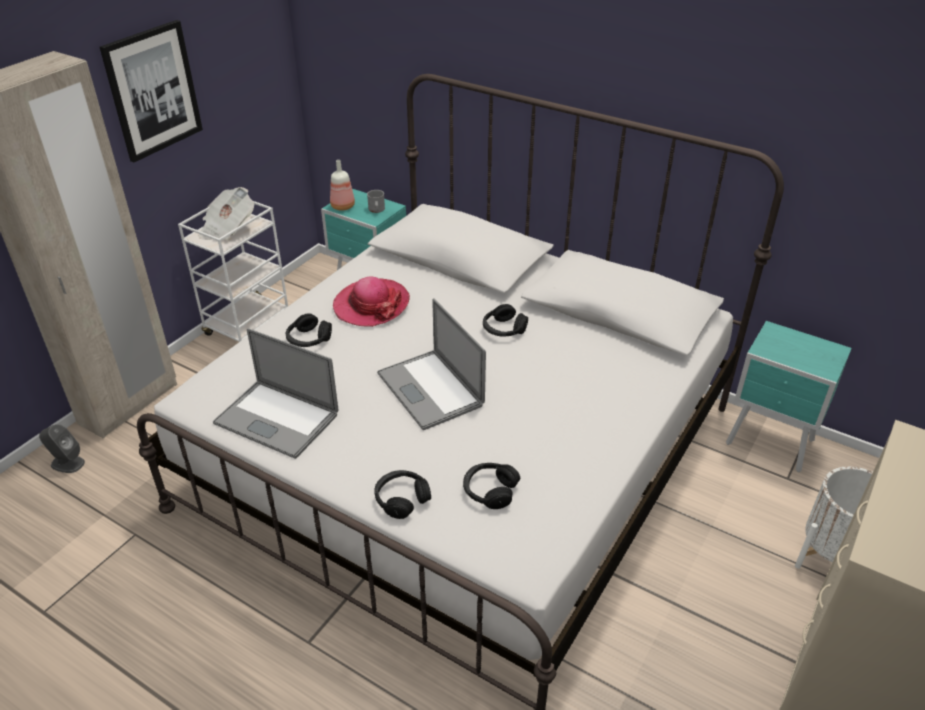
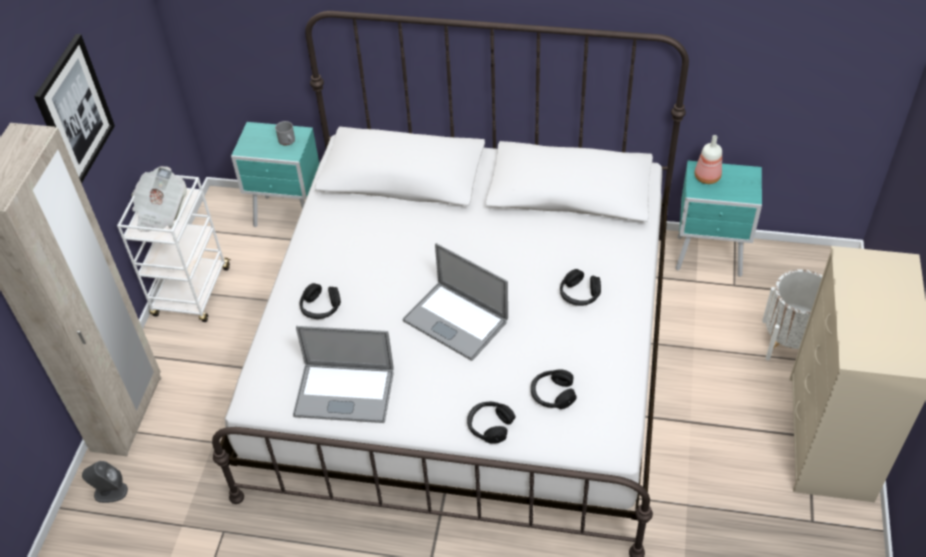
camera: 20 degrees left, 10 degrees up
(342, 206) = (250, 147): bottle -> bottle (706, 177)
(371, 305) = (354, 253): hat -> none
(503, 329) = (484, 241): black headphones -> black headphones (579, 294)

